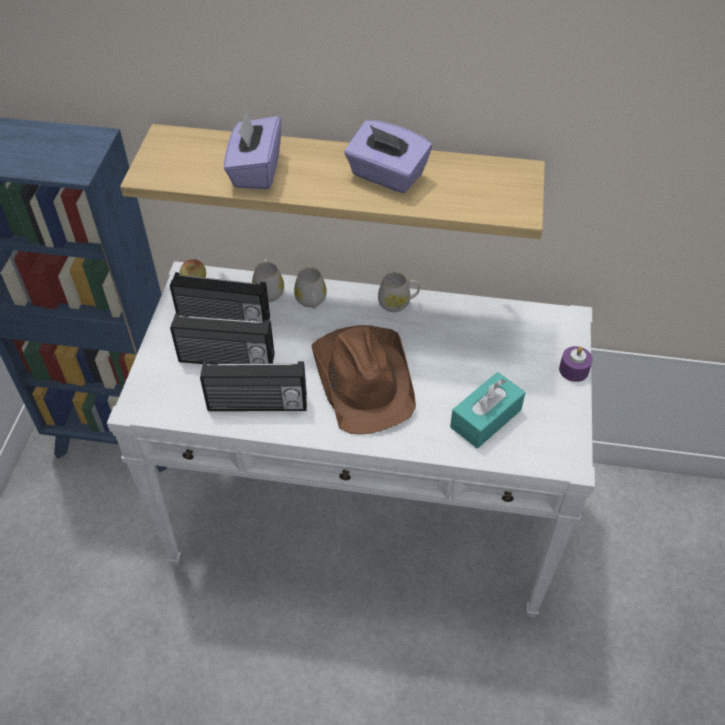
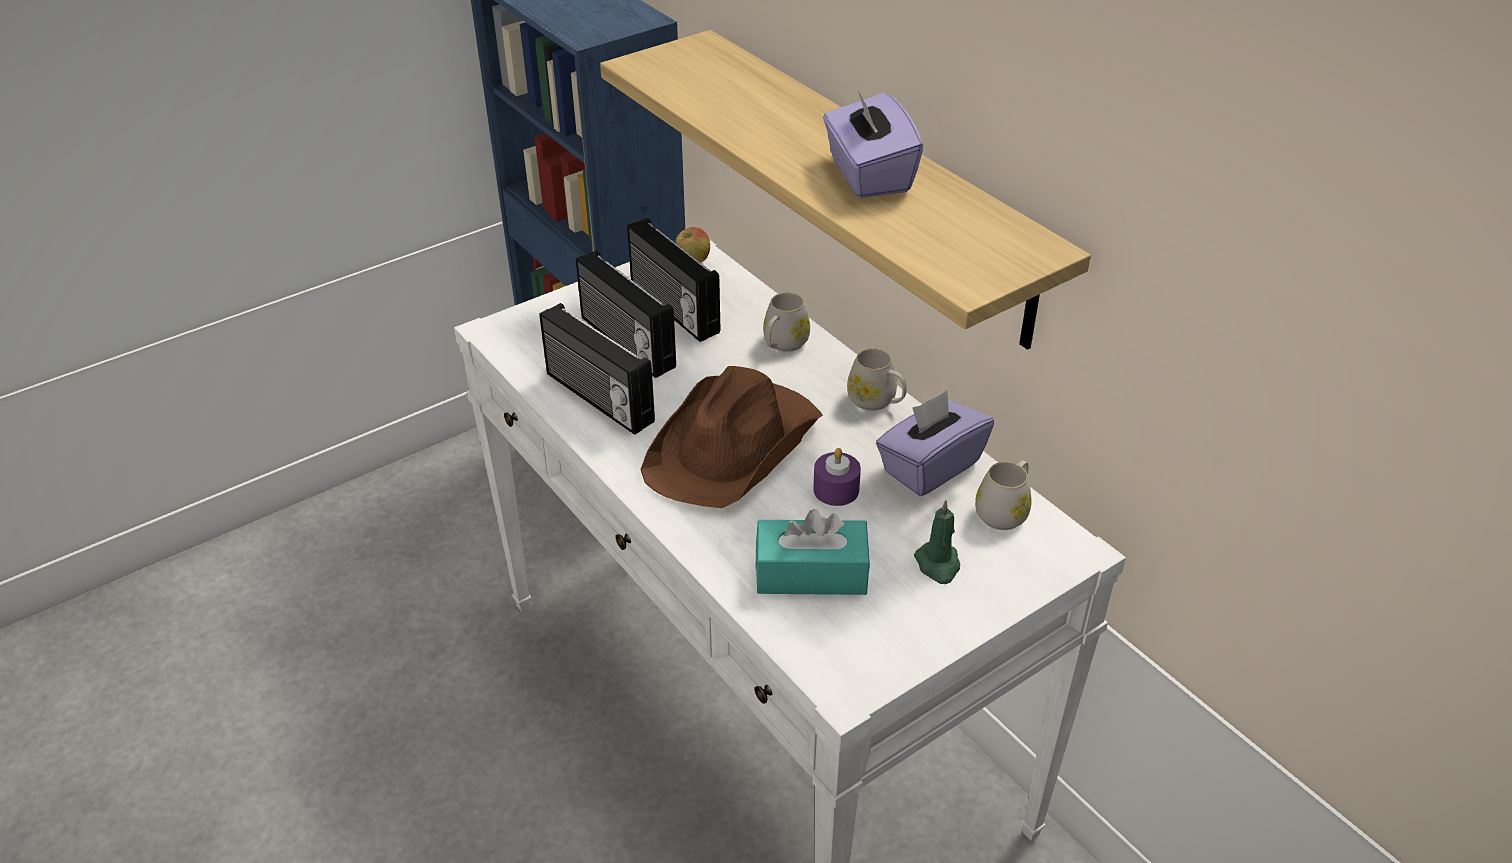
camera: 45 degrees right, 10 degrees down
(255, 170) = (740, 107): purple tissue box -> purple tissue box (930, 467)
(268, 290) = (754, 308): white mug -> white mug (1004, 511)
(530, 370) = (938, 565): none -> green candle
(573, 370) = (996, 603): purple candle -> purple candle (836, 490)

